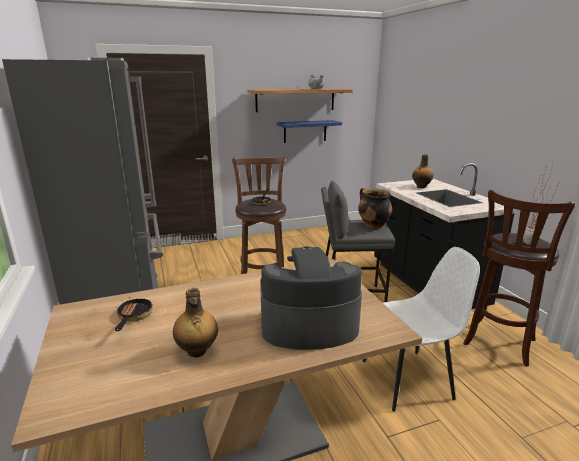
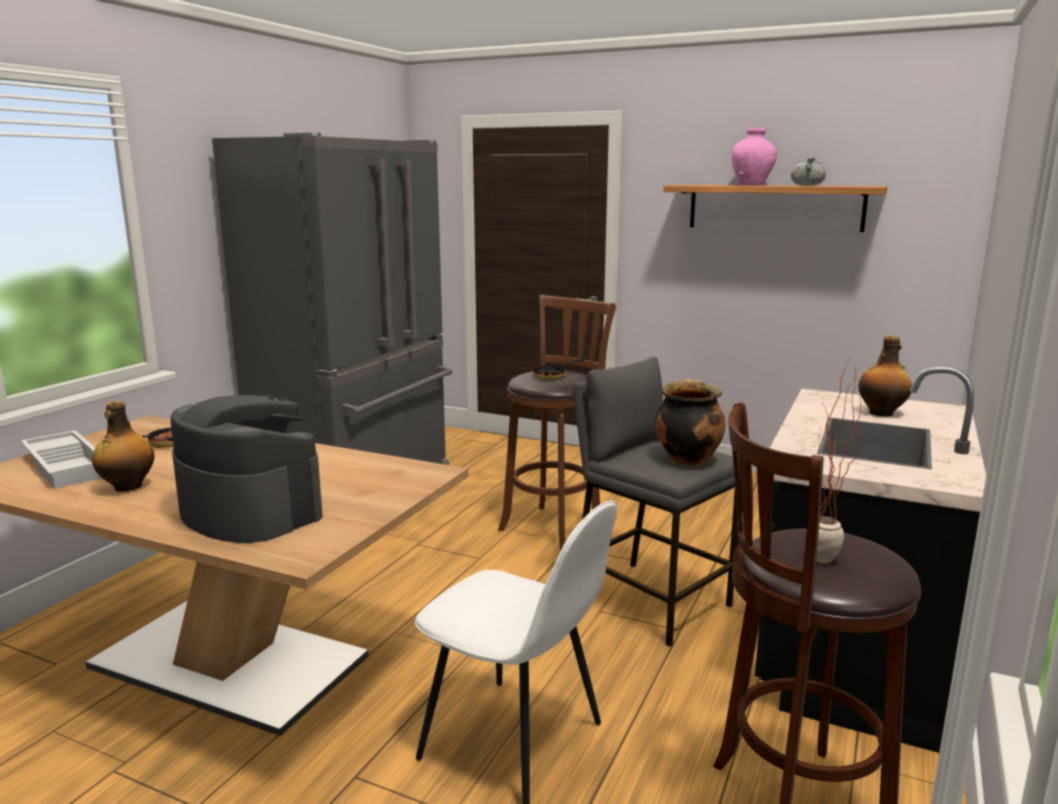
camera: 45 degrees right, 5 degrees down
(104, 363) = (68, 466): none -> white tray
(290, 89) = (751, 185): none -> pink vase
(305, 131) = (792, 272): blue shelf -> none

